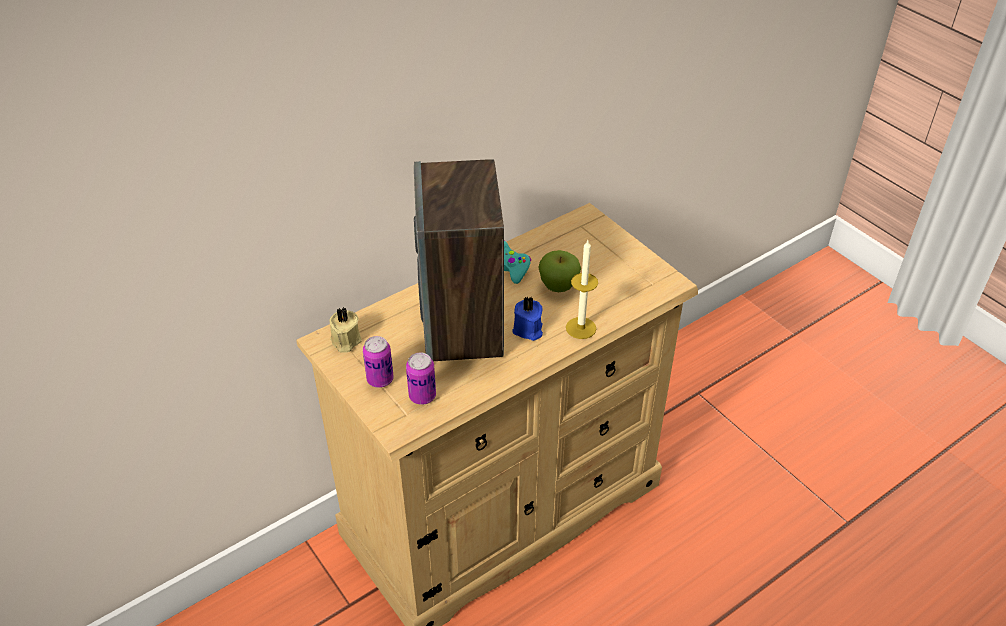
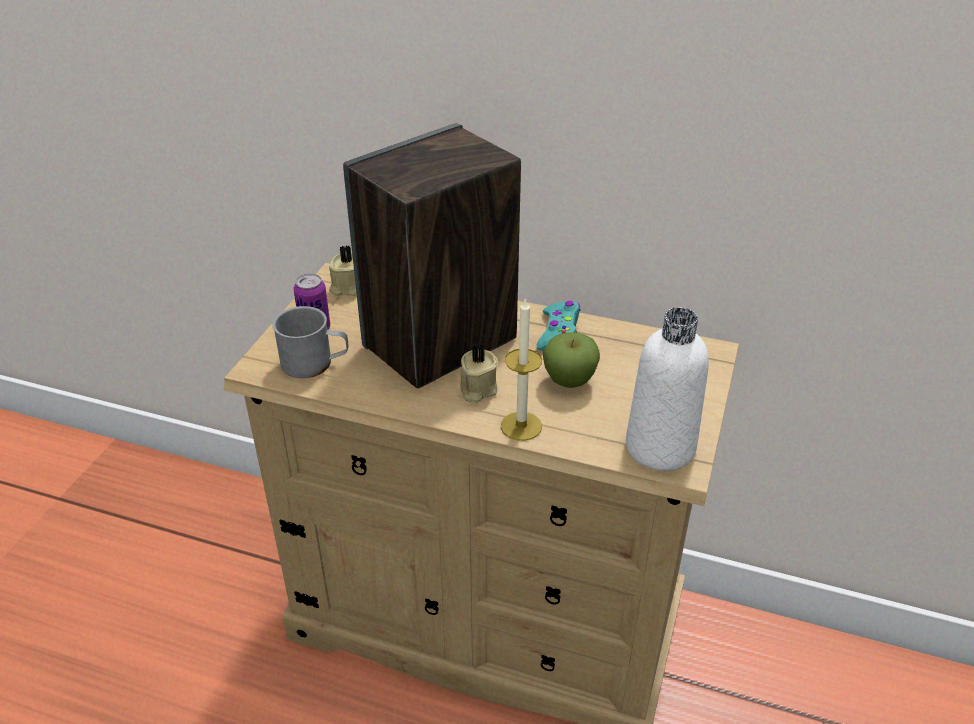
camera: 55 degrees right, 5 degrees down
(422, 396) = (315, 363): can -> grey mug
(528, 330) = (477, 389): blue candle -> beige candle
(649, 282) = (660, 447): none -> white bottle

